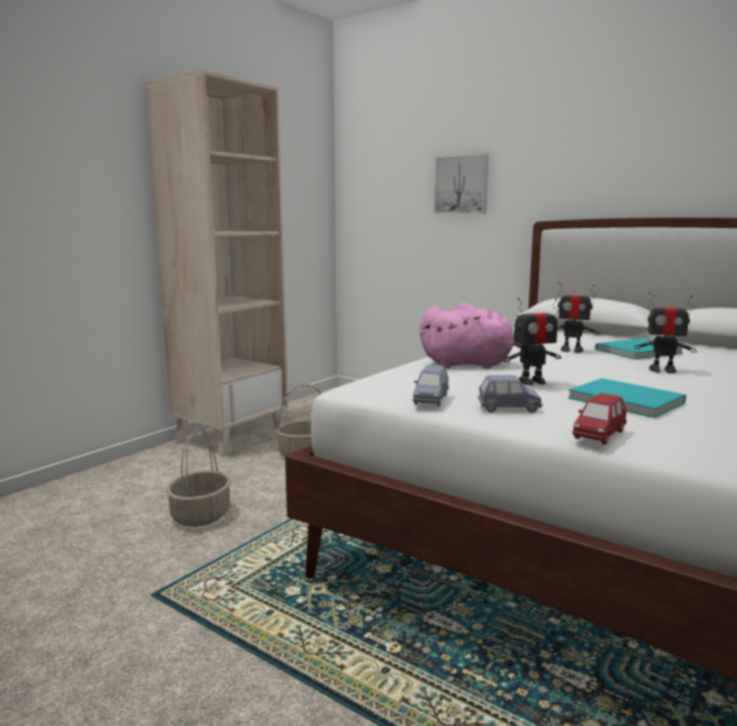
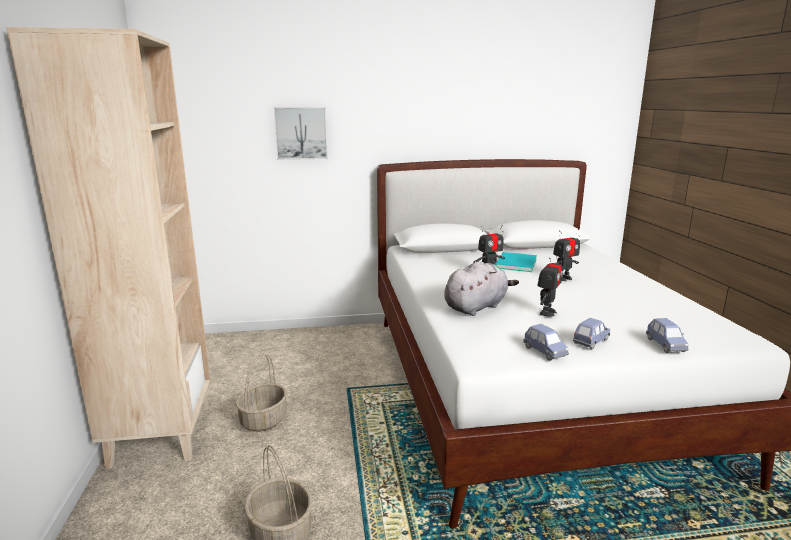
camera: 45 degrees left, 5 degrees up
(470, 365) = (477, 307): pink plush toy -> grey plush toy
(599, 435) = (665, 345): red toy car -> blue toy car
(624, 399) = (606, 310): turquoise book -> none

